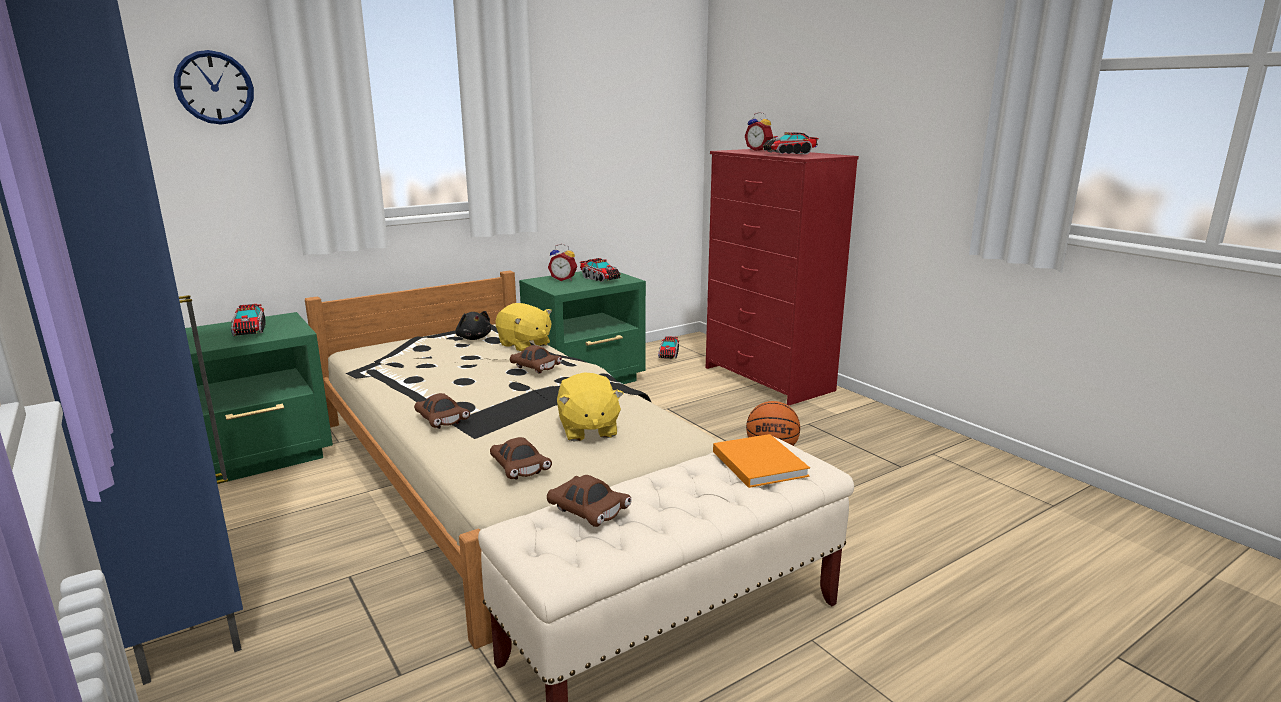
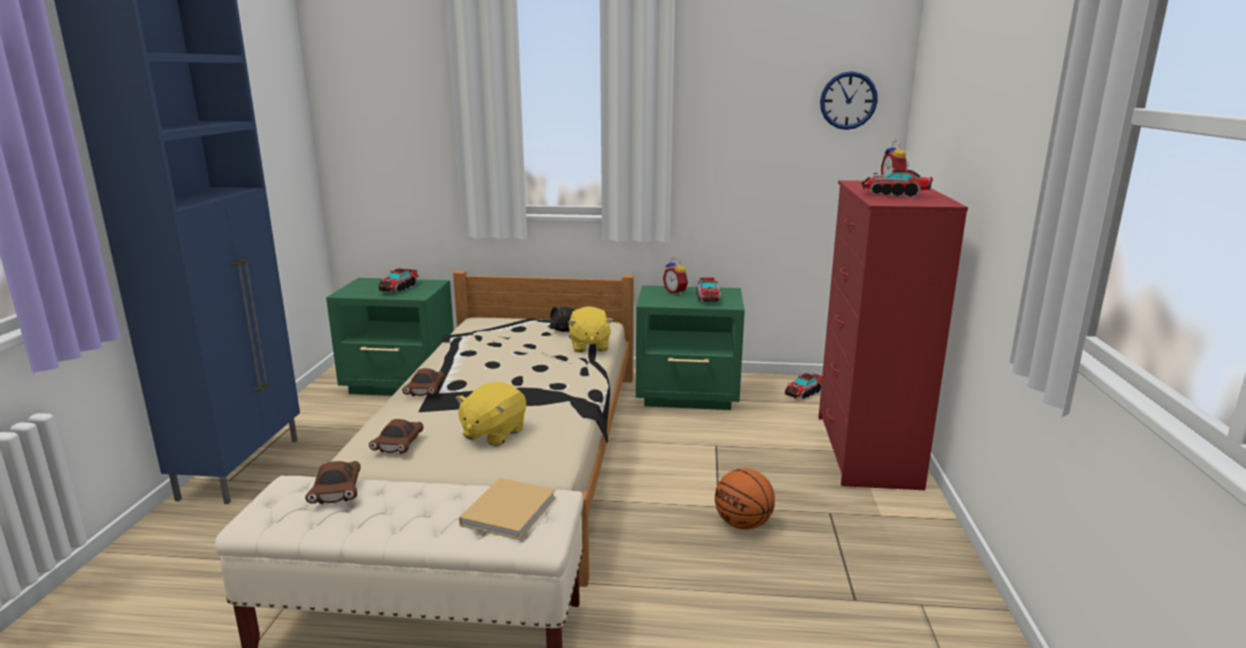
camera: 40 degrees right, 0 degrees up
(214, 87) = (418, 104): wall clock -> wall clock (848, 100)
(535, 368) = (553, 369): brown toy car -> none
(758, 462) = (510, 509): orange book -> beige book

